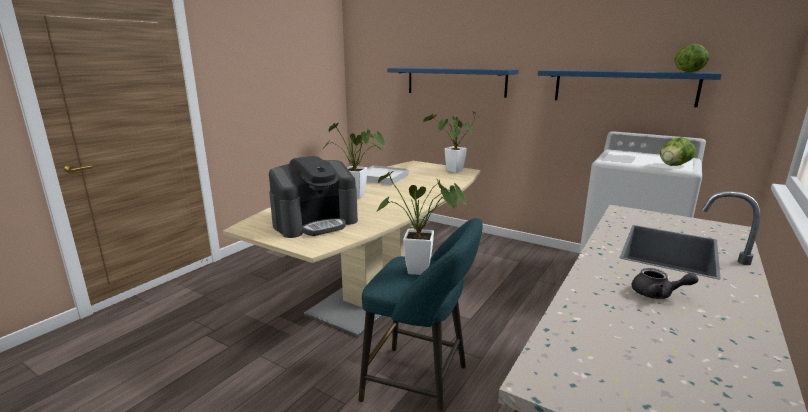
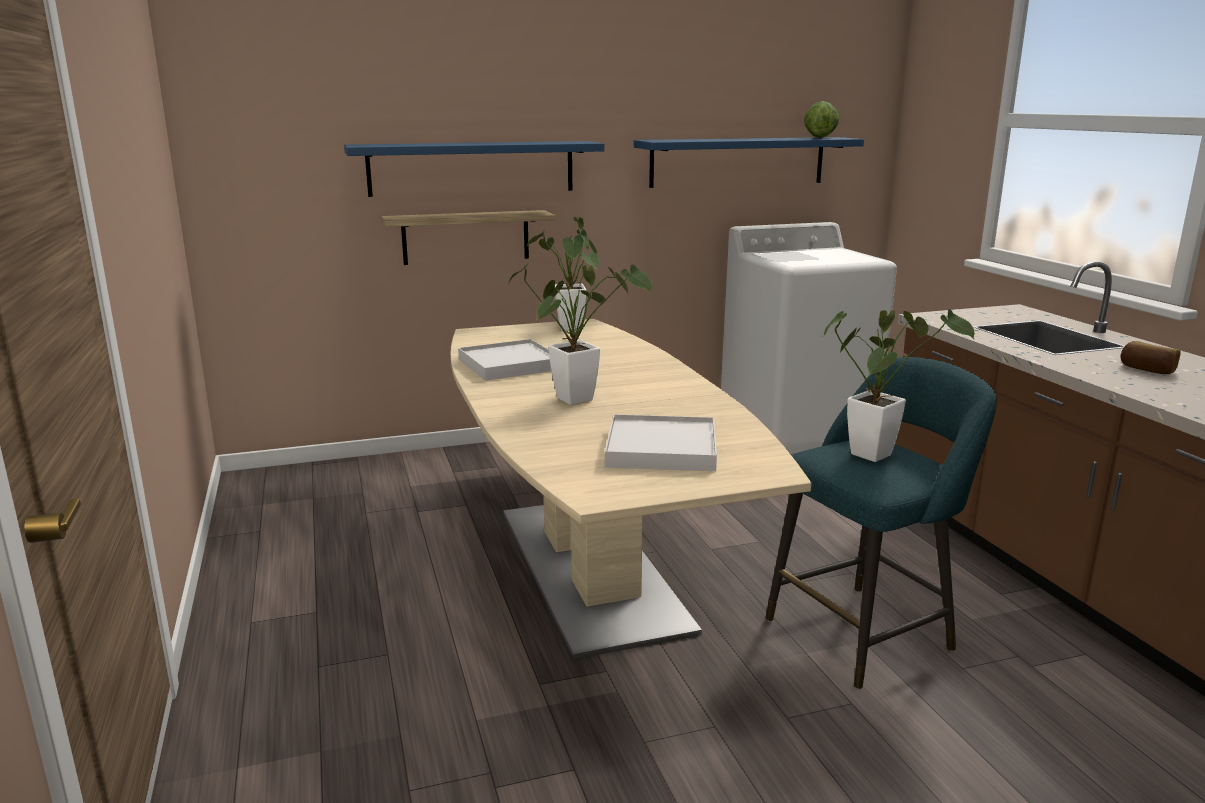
camera: 50 degrees left, 0 degrees up
(315, 222) = (661, 448): coffee machine -> white tray
(449, 117) = (466, 237): none -> shelf
(657, 294) = (1147, 369): grey teapot -> bread
(673, 165) = (856, 258): lettuce -> none

